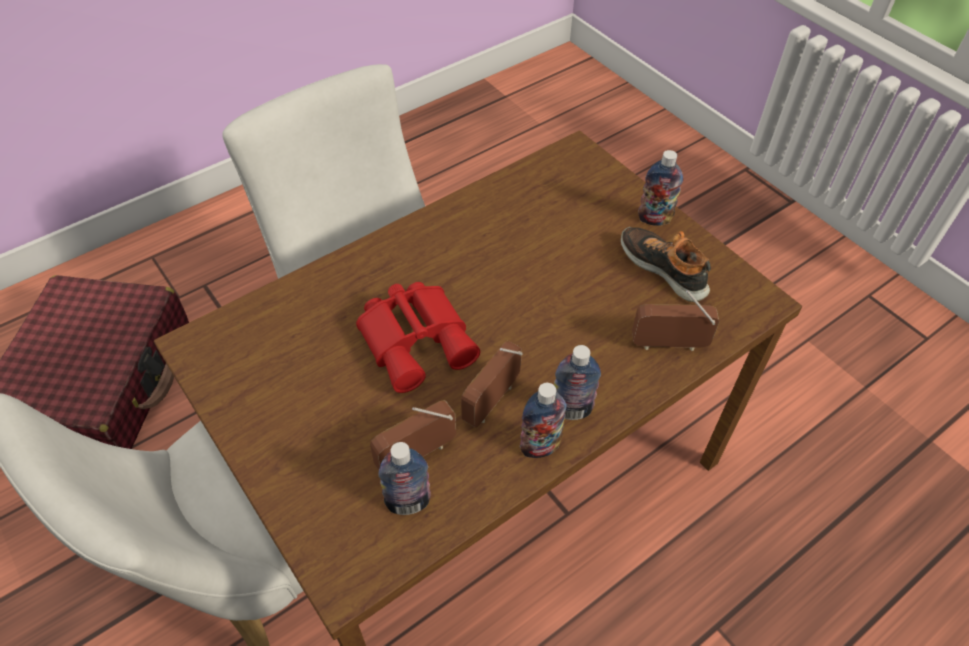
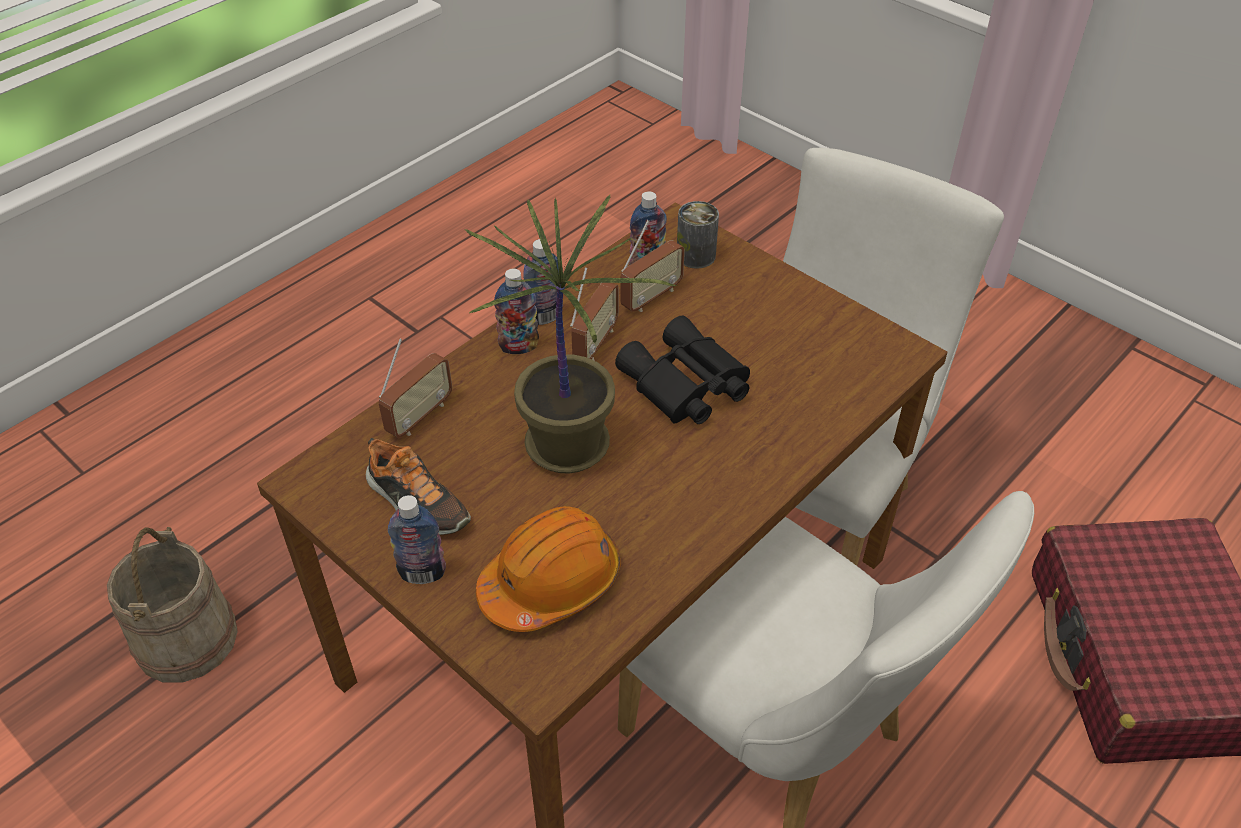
camera: 170 degrees right, 5 degrees down
(343, 515) = (696, 255): none -> can
(418, 339) = (684, 386): red binoculars -> black binoculars
(534, 295) = (570, 448): none -> potted plant
(562, 201) = (551, 582): none -> orange hard hat
(669, 345) = (419, 416): radio -> radio turned 45 degrees counterclockwise
(854, 524) = (187, 639): none -> beige bucket

